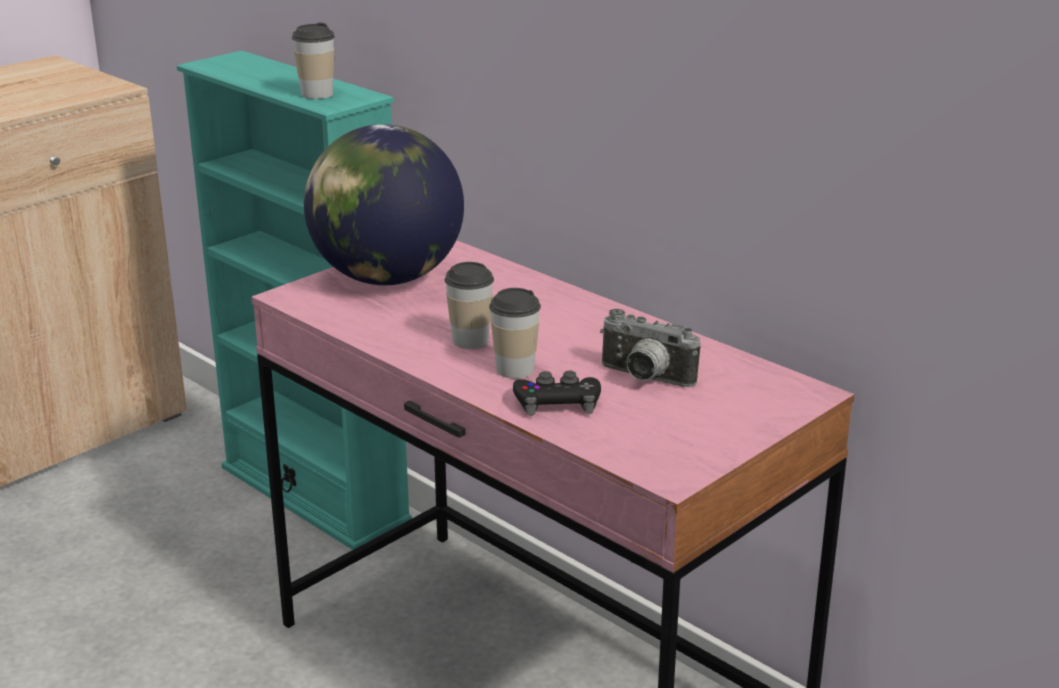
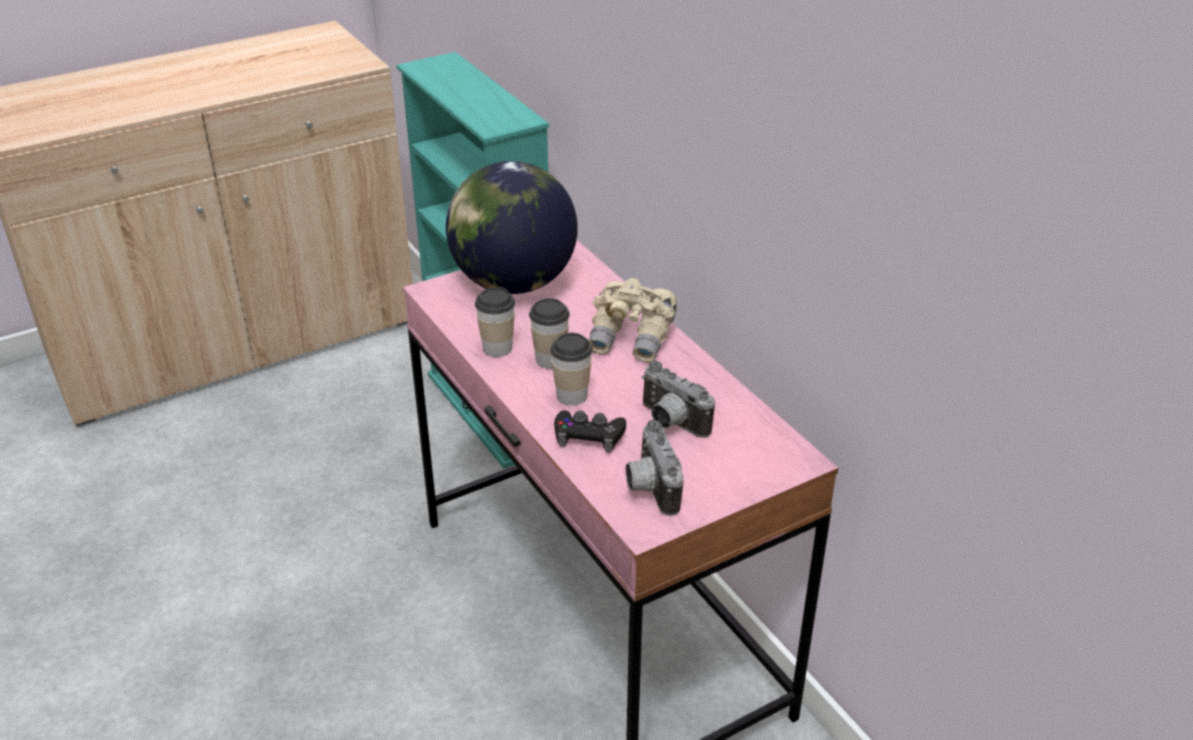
camera: 15 degrees right, 10 degrees up
(317, 94) = (488, 113): cup -> cup (497, 348)
(556, 311) = (632, 339): none -> beige binoculars
(655, 440) = (649, 487): none -> camera

